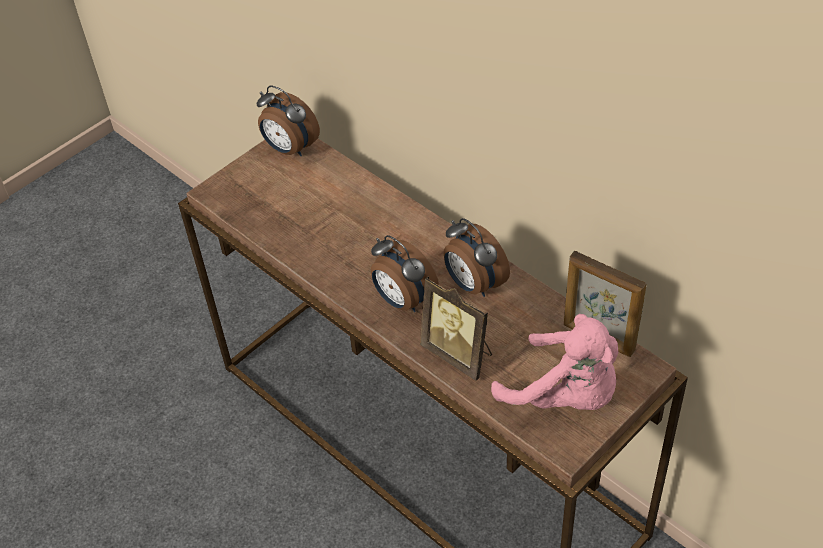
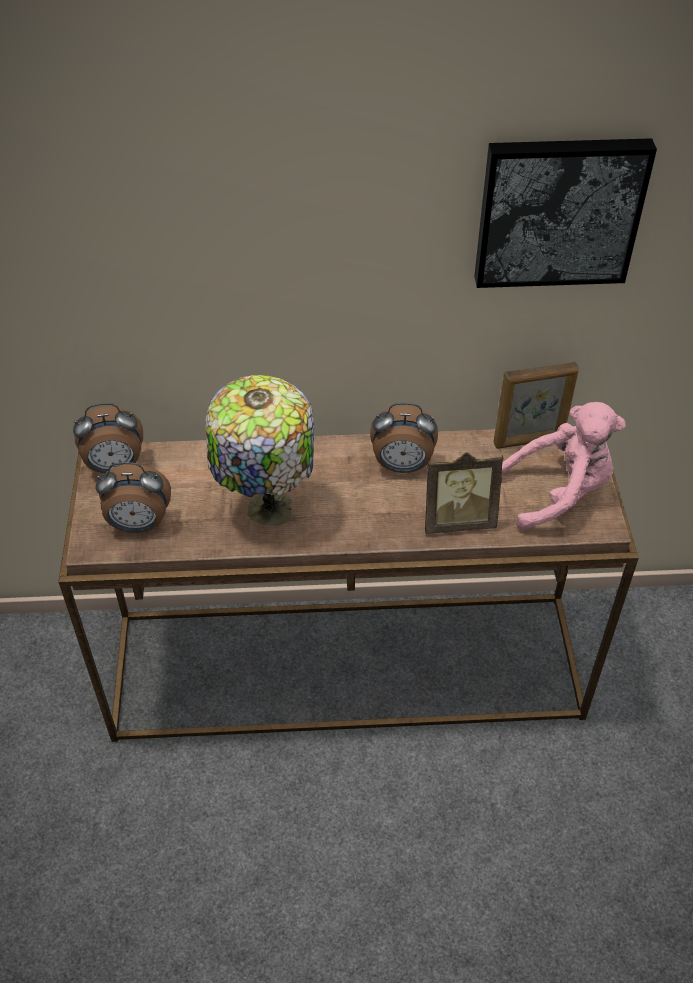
camera: 50 degrees left, 0 degrees up
(341, 247) = (266, 510): none -> table lamp
(403, 301) = (368, 514): alarm clock -> alarm clock (139, 525)
(654, 116) = (558, 211): none -> picture

